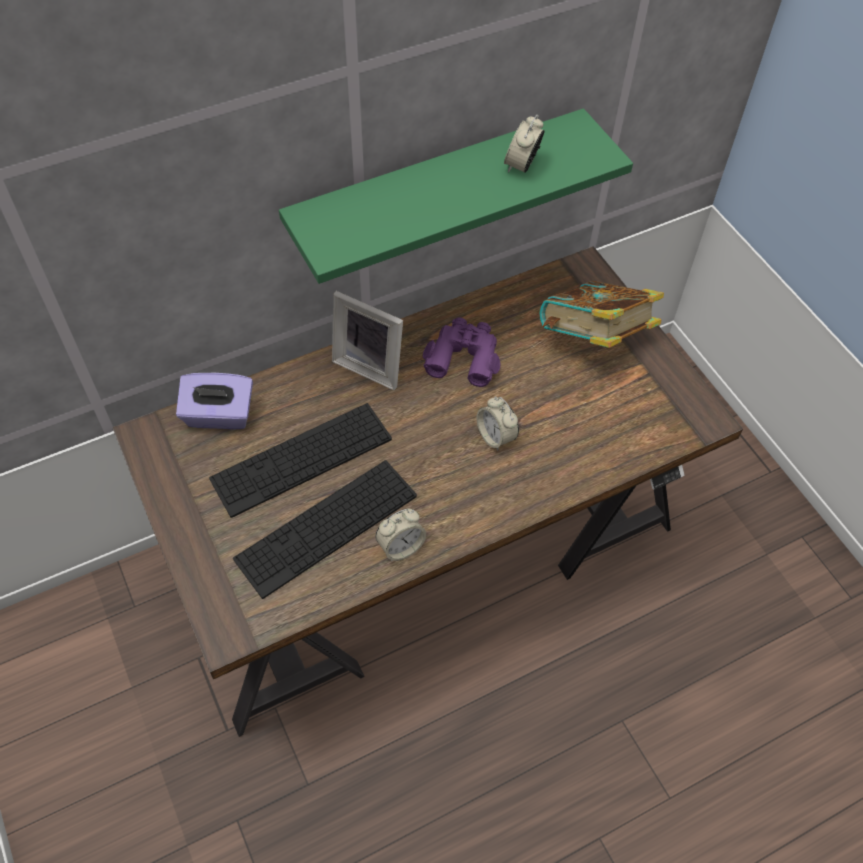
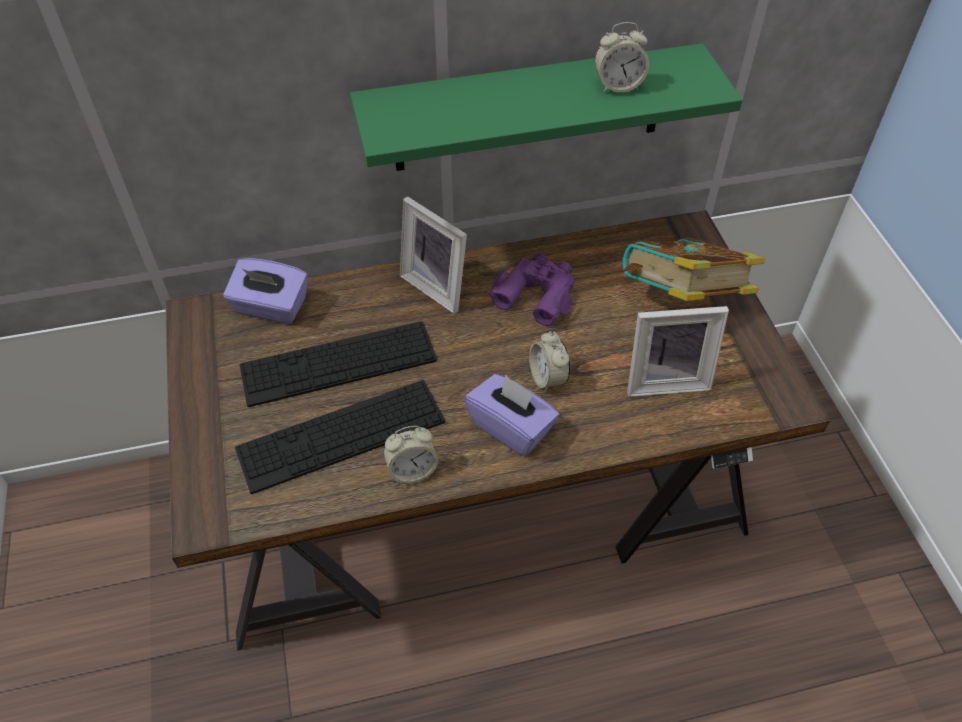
camera: 15 degrees right, 5 degrees down
(476, 489) = (511, 427): none -> purple tissue box
(522, 165) = (618, 86): alarm clock -> alarm clock turned 135 degrees counterclockwise
(598, 417) = (665, 379): none -> picture frame

